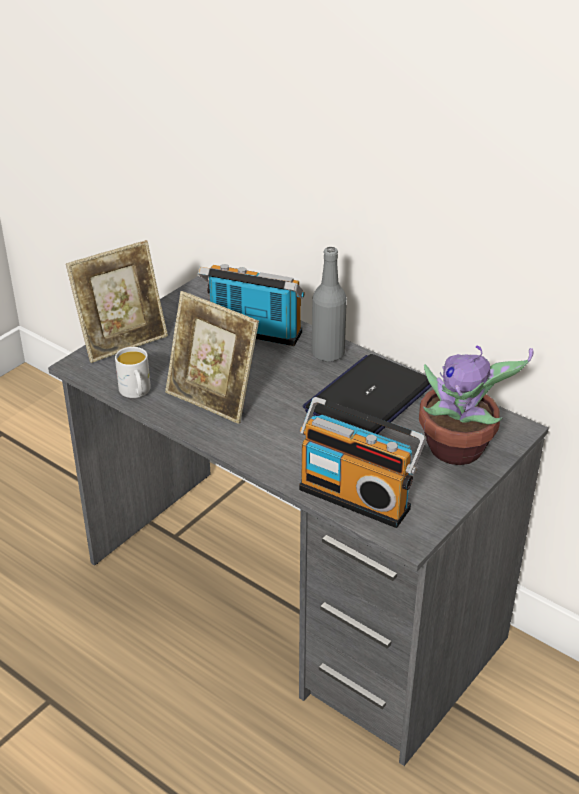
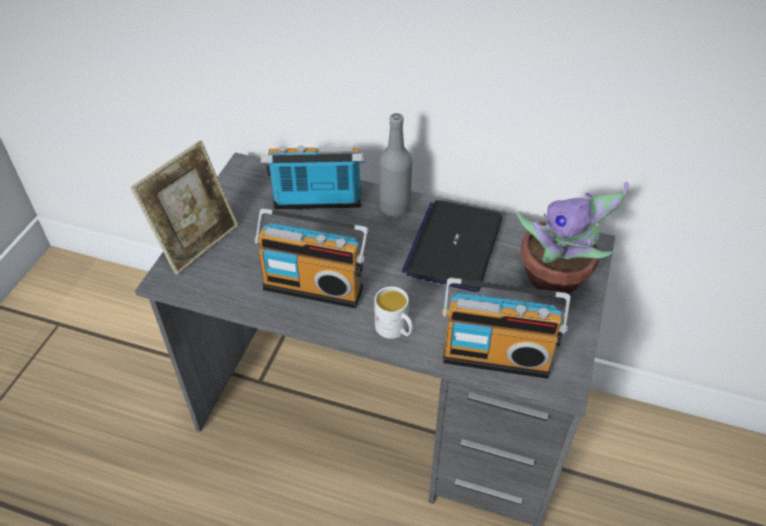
camera: 20 degrees left, 10 degrees up
(136, 392) = (237, 297): white mug -> white mug (395, 330)
(212, 399) = (314, 285): picture frame -> radio

